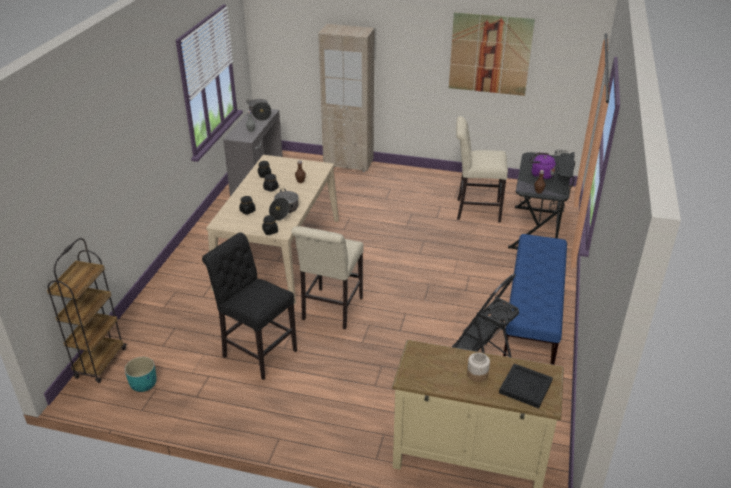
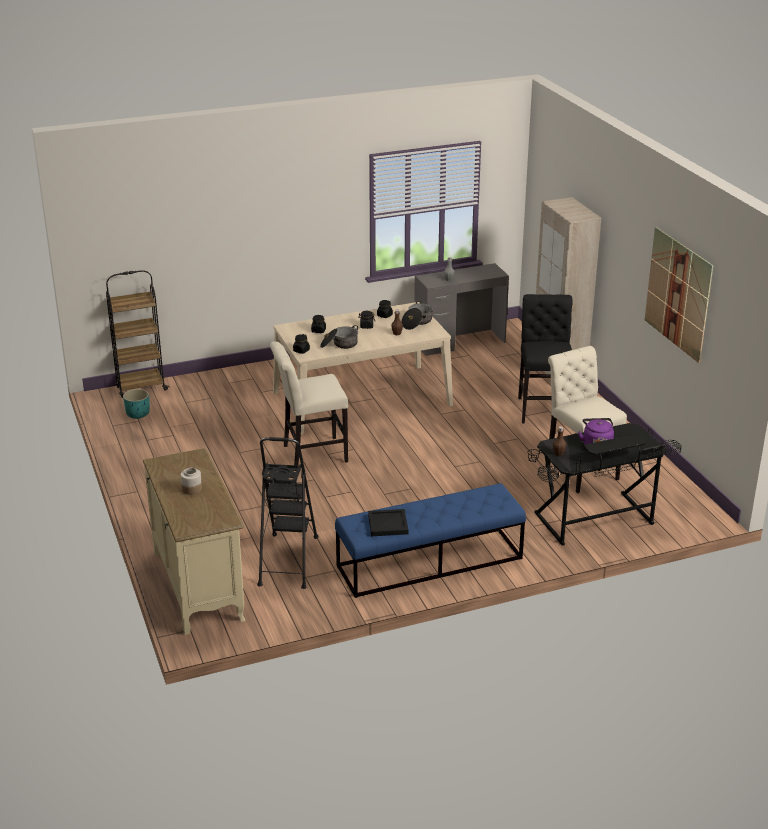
camera: 55 degrees right, 5 degrees down
(257, 352) = (221, 443): black stool -> black stool (543, 408)
(260, 114) = (485, 271): cooking pot -> cooking pot (417, 322)
(526, 387) = (197, 514): black tray -> black tray (388, 525)

